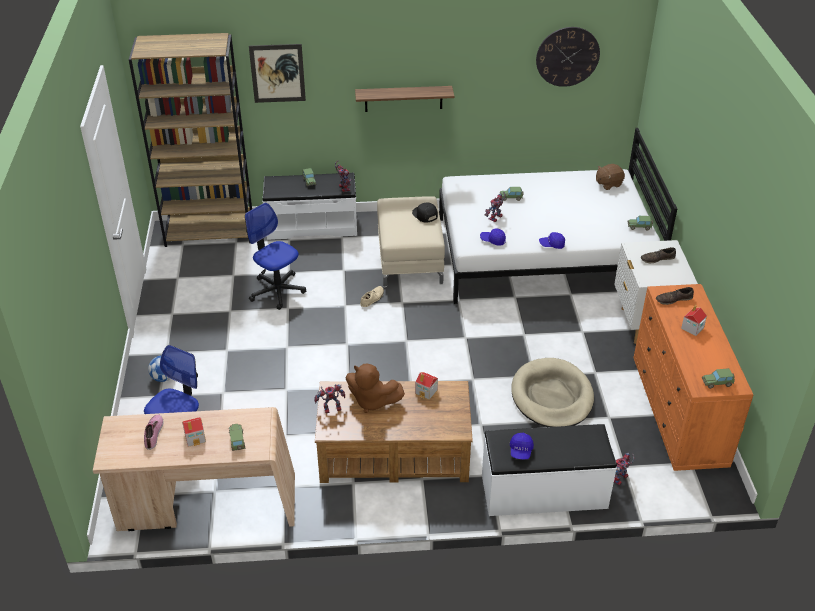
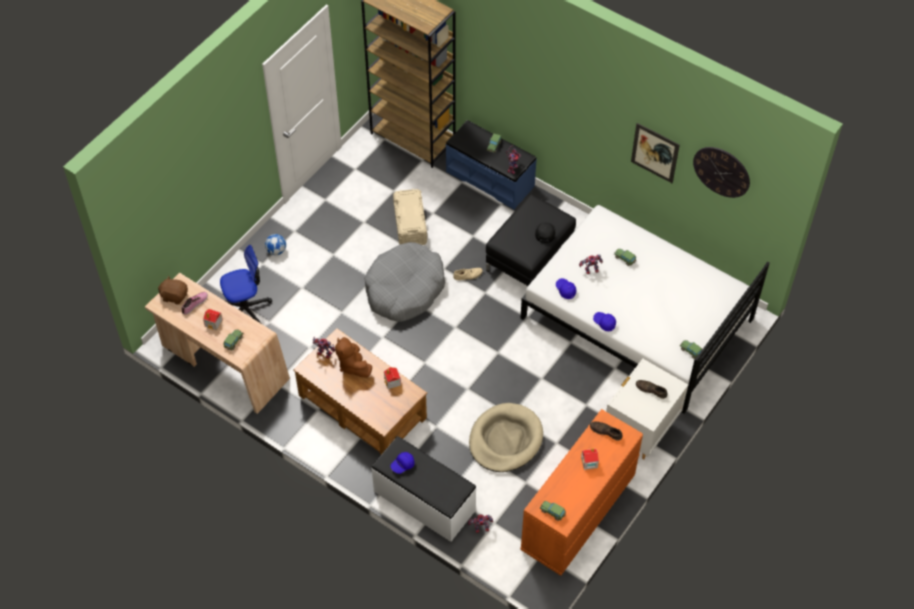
camera: 40 degrees right, 15 degrees up
(277, 73) = (487, 55): picture -> picture (655, 153)
(277, 290) = (410, 224): office chair -> beige storage box
(312, 225) = (490, 178): white bench -> blue bench
(326, 339) = (404, 289): none -> grey dog bed
(403, 98) = (582, 126): shelf -> none
(410, 260) = (530, 258): beige ottoman -> black ottoman
(608, 184) = (718, 295): brown plush toy -> brown plush toy (174, 296)

